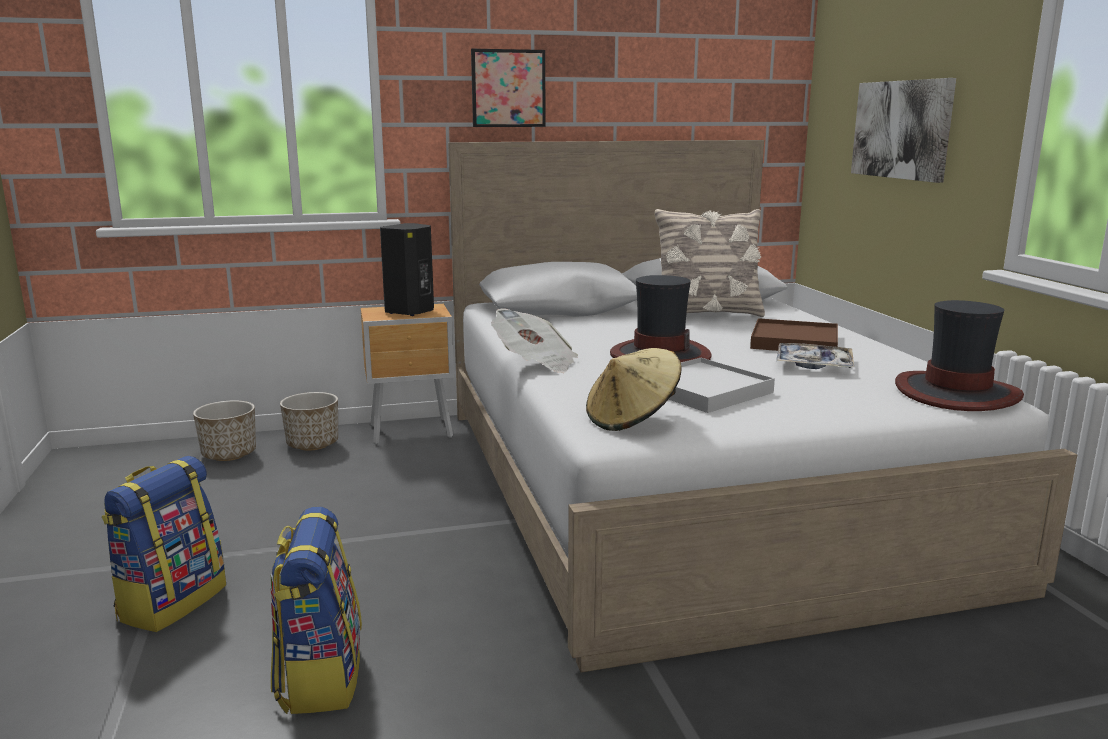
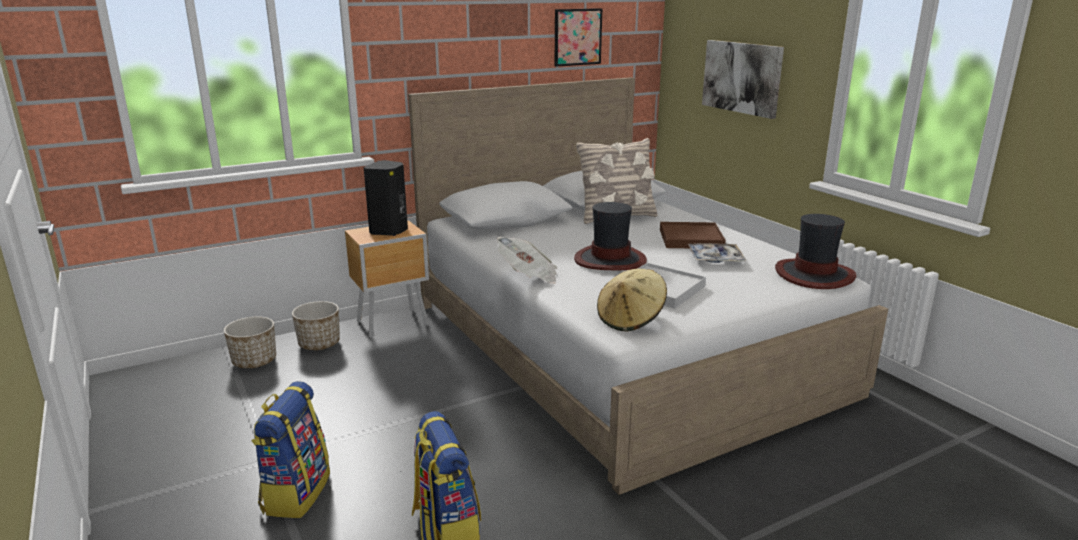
camera: 15 degrees left, 5 degrees up
(508, 88) = (451, 48): picture -> picture (577, 37)

